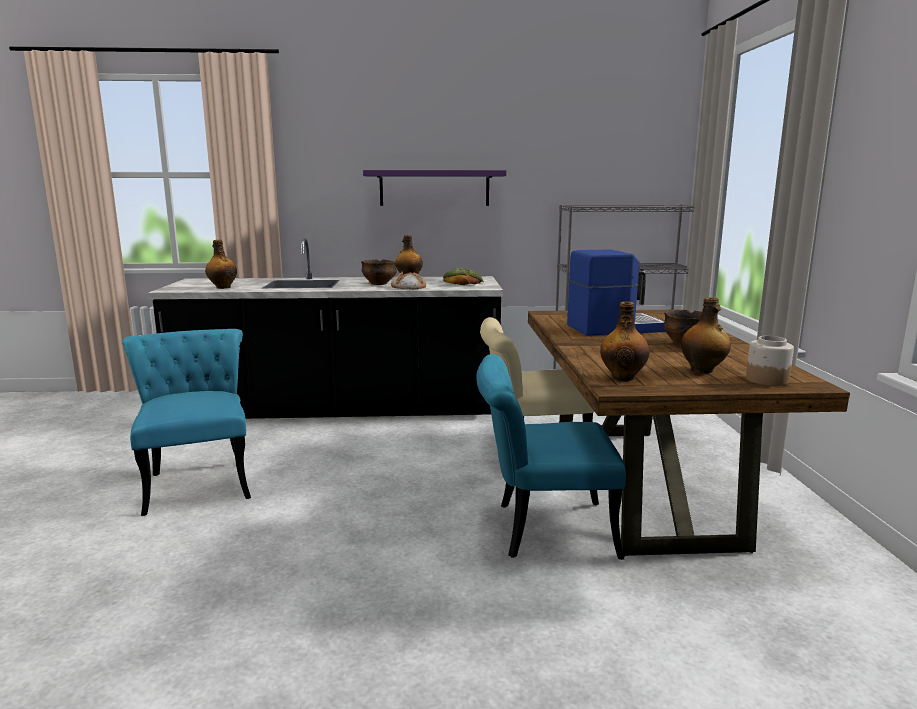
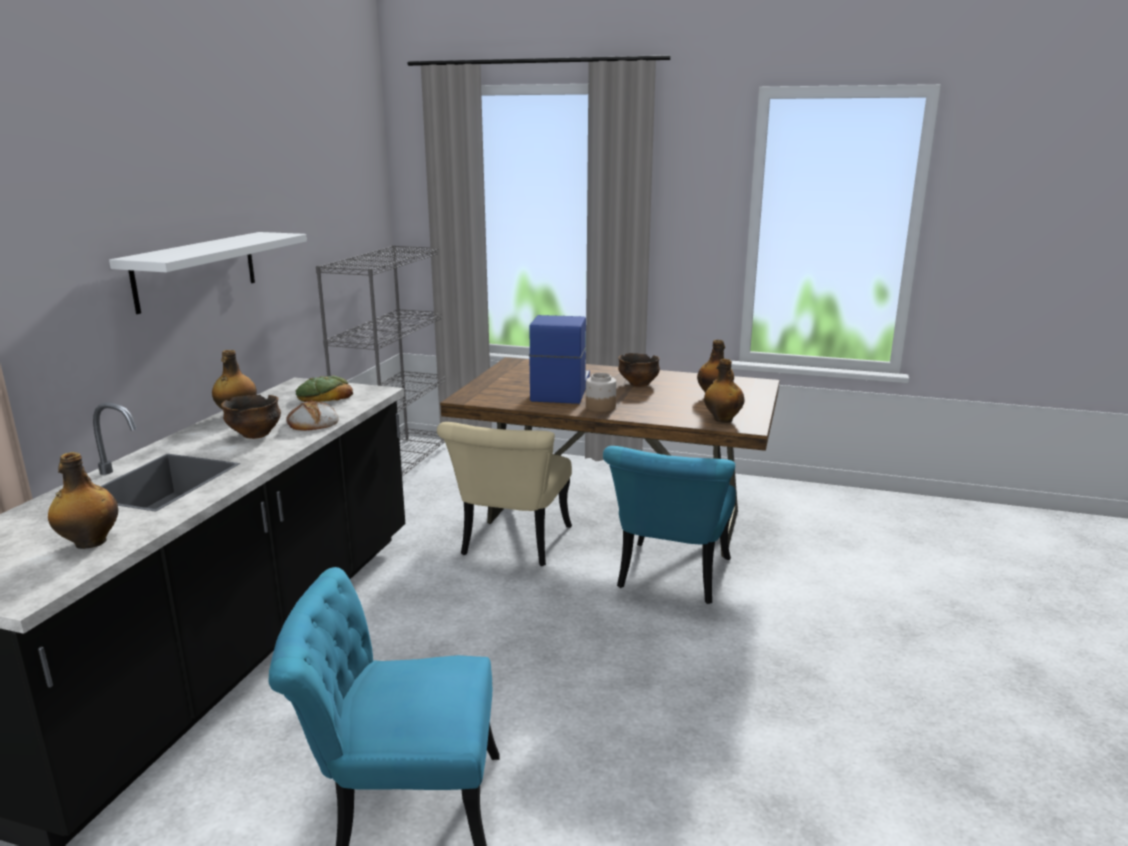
camera: 70 degrees left, 5 degrees up
(434, 188) = (196, 270): purple shelf -> white shelf
(766, 380) = (746, 388): jar -> jar (600, 407)

